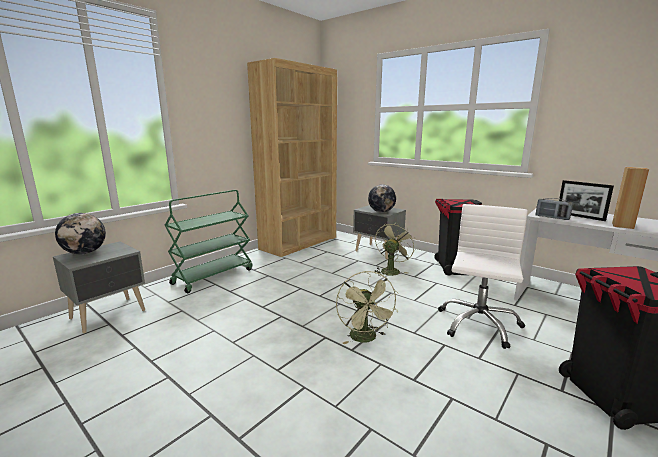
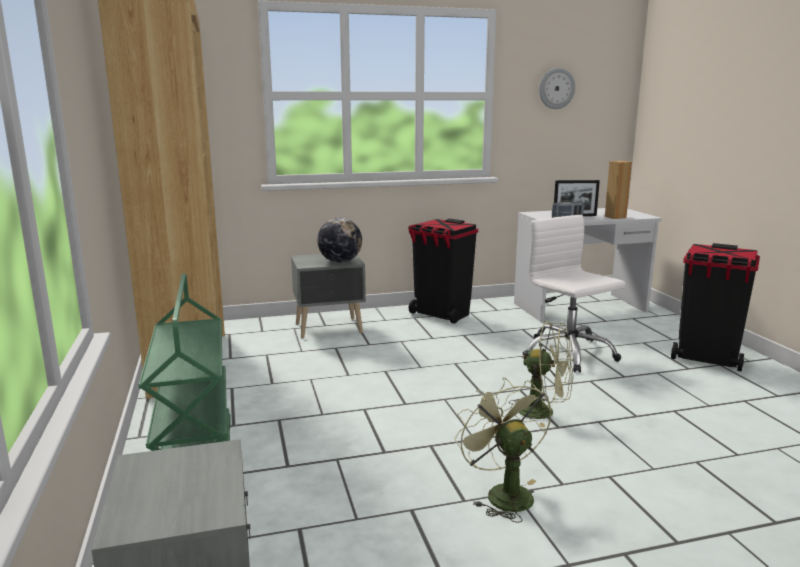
camera: 55 degrees left, 0 degrees up
(85, 253) = (145, 501): globe -> none
(391, 270) = (397, 342): green fan -> green fan (502, 493)
(614, 95) = (556, 88): none -> wall clock

